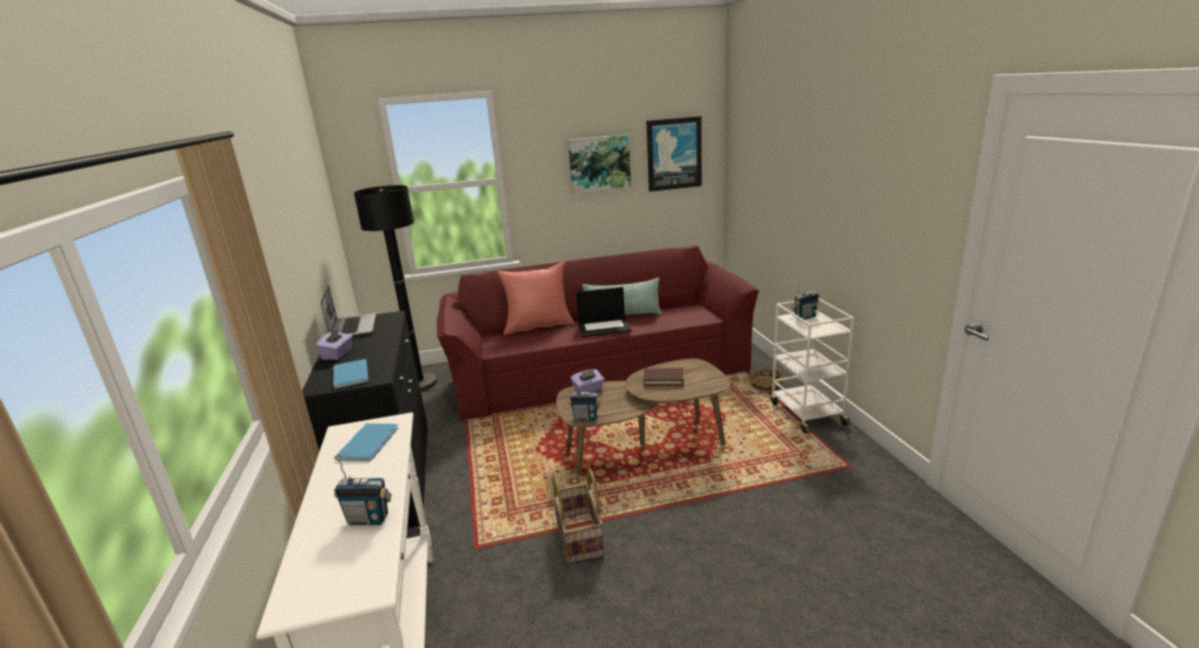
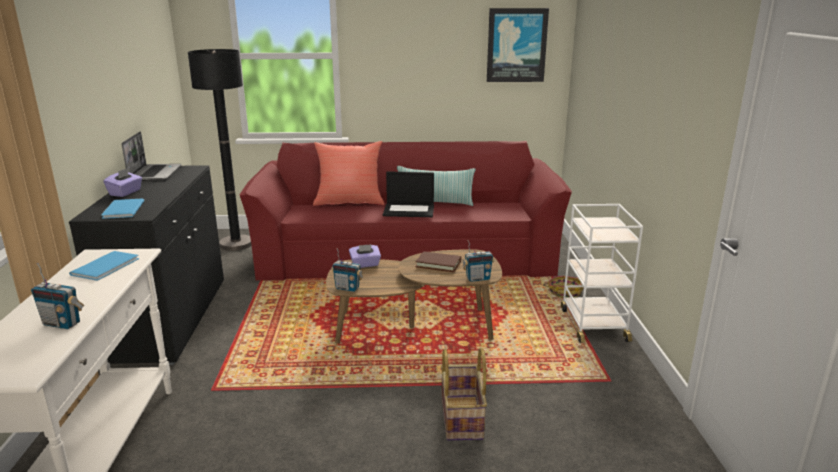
camera: 10 degrees right, 0 degrees up
(580, 538) = (309, 398): basket -> basket (463, 418)
(599, 163) = (437, 48): picture -> none
(805, 317) = (600, 222): radio -> radio (477, 278)

